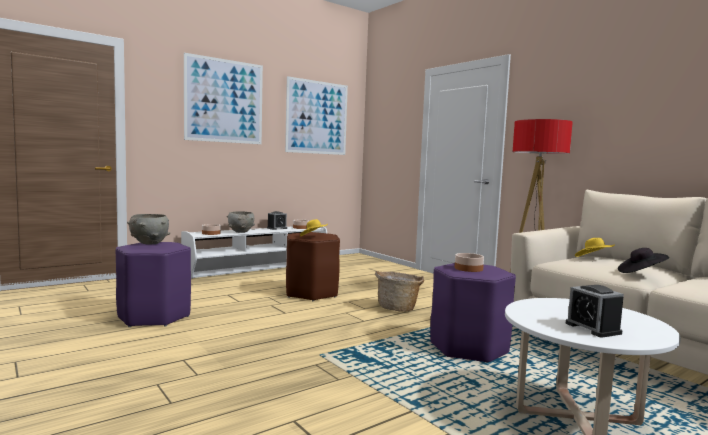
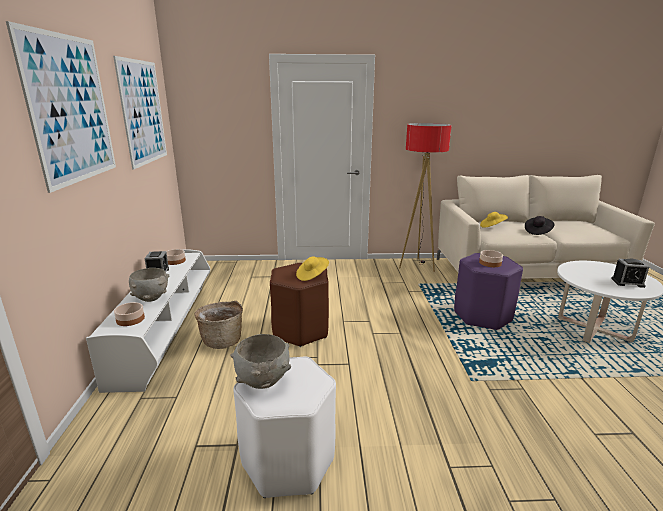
camera: 55 degrees left, 15 degrees up
(154, 317) = (288, 461): purple stool -> white stool
(398, 308) = (380, 307): basket -> basket (222, 340)

